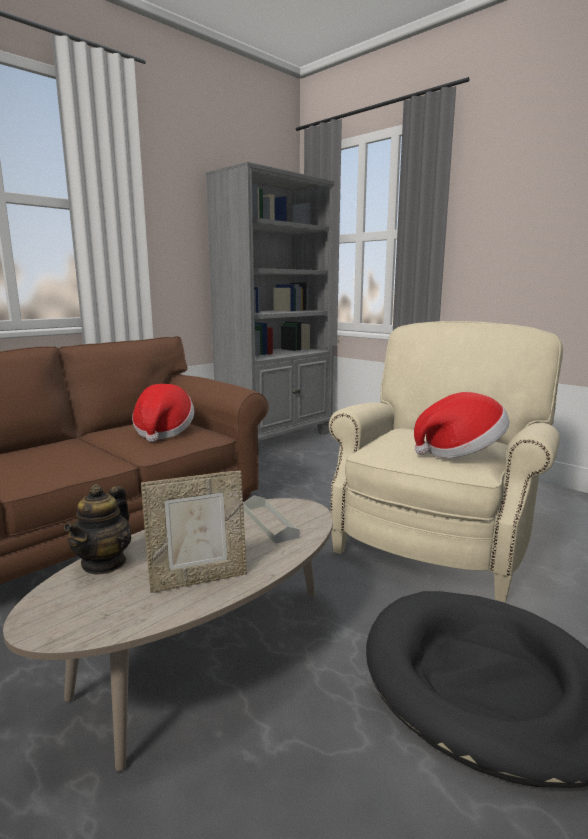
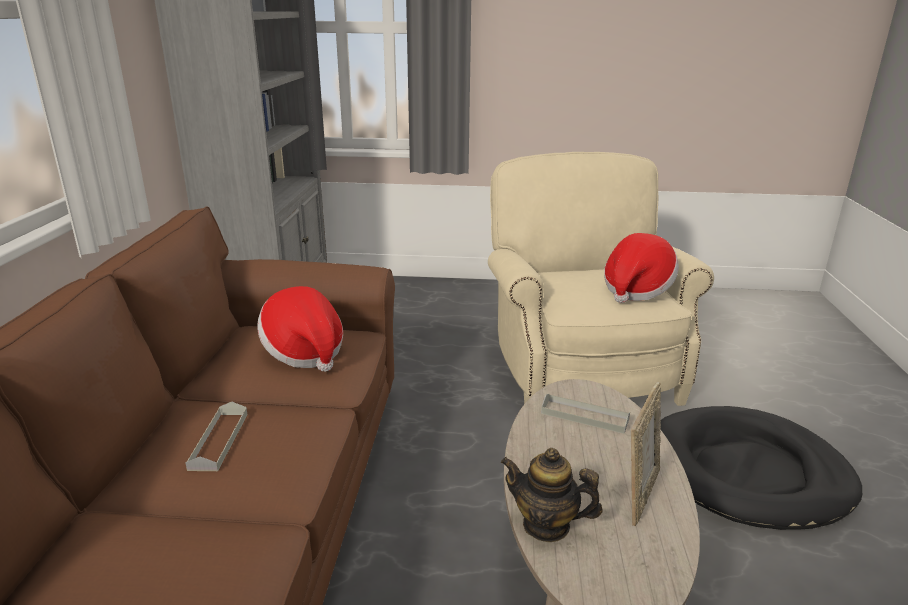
camera: 40 degrees left, 10 degrees up
(47, 455) = (219, 441): none -> grey tray
(104, 563) = (546, 525): teapot -> teapot turned 135 degrees clockwise

